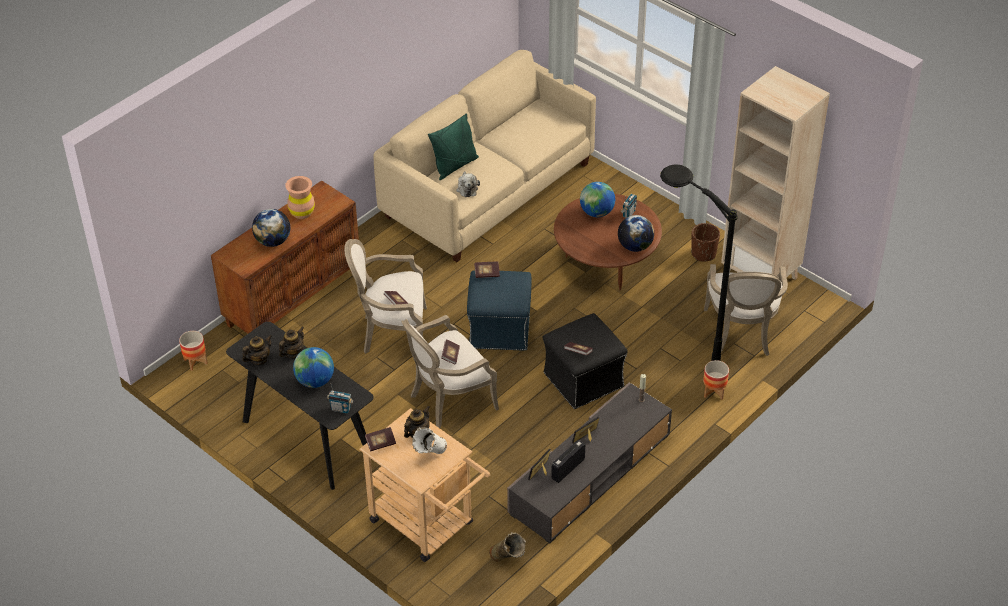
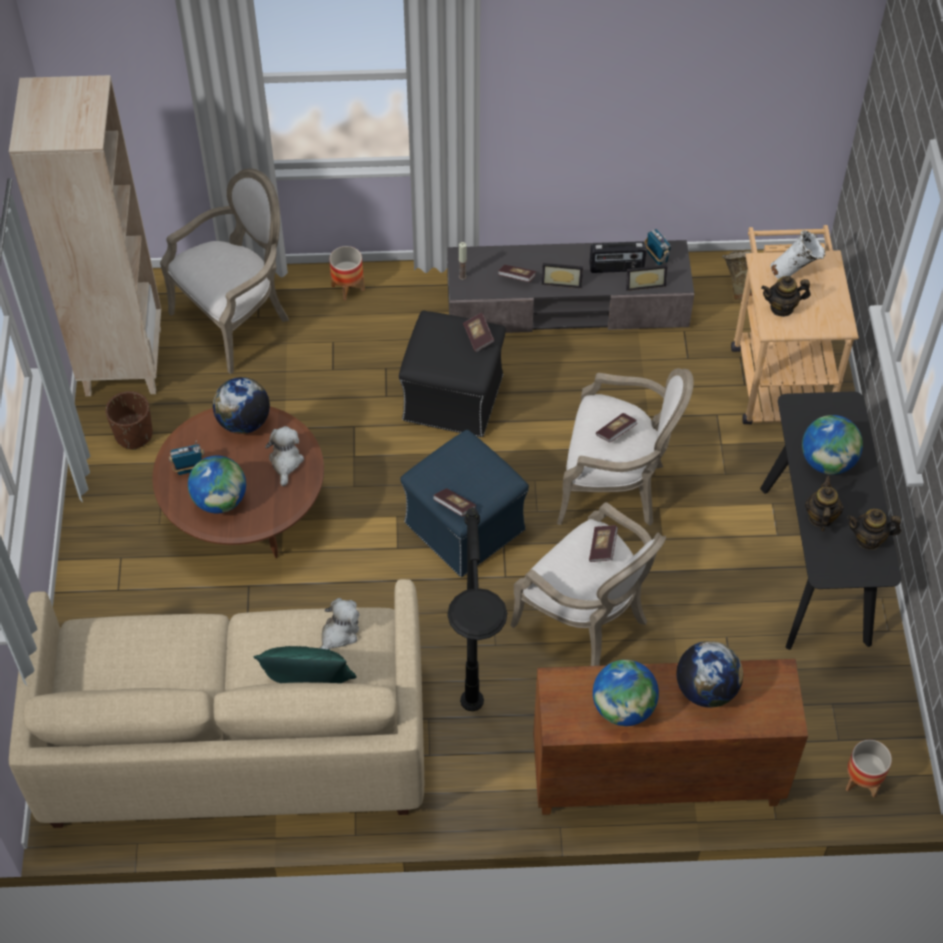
camera: 135 degrees left, 10 degrees up
(293, 353) = (820, 517): teapot -> teapot turned 105 degrees clockwise
(302, 212) = (623, 708): brown vase -> globe
(341, 409) = (829, 407): radio -> radio (656, 257)
(380, 443) = (831, 325): book -> book (516, 278)
(592, 245) = (285, 462): none -> plush toy
(677, 349) = (319, 354): black floor lamp -> black floor lamp (475, 768)

